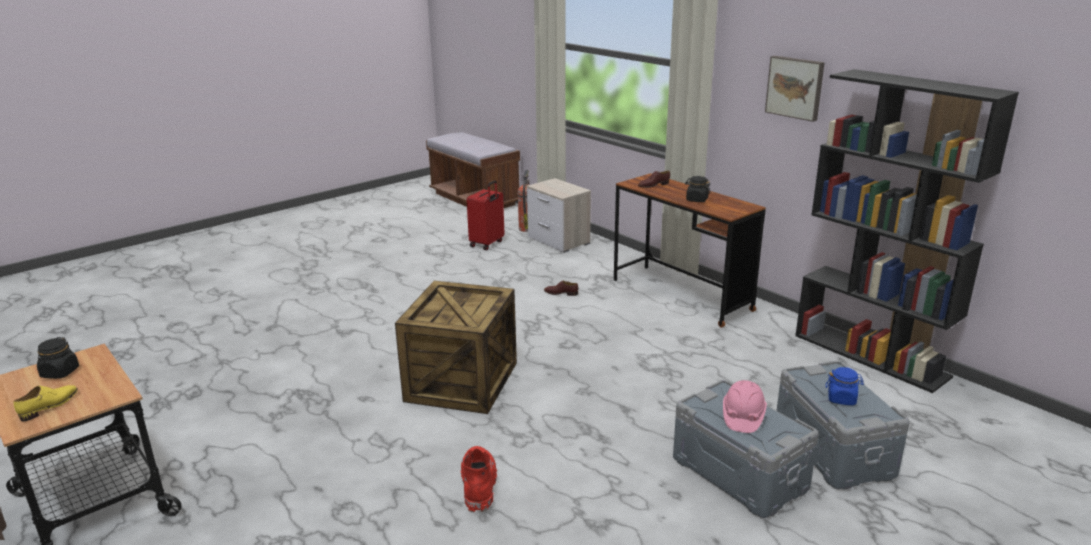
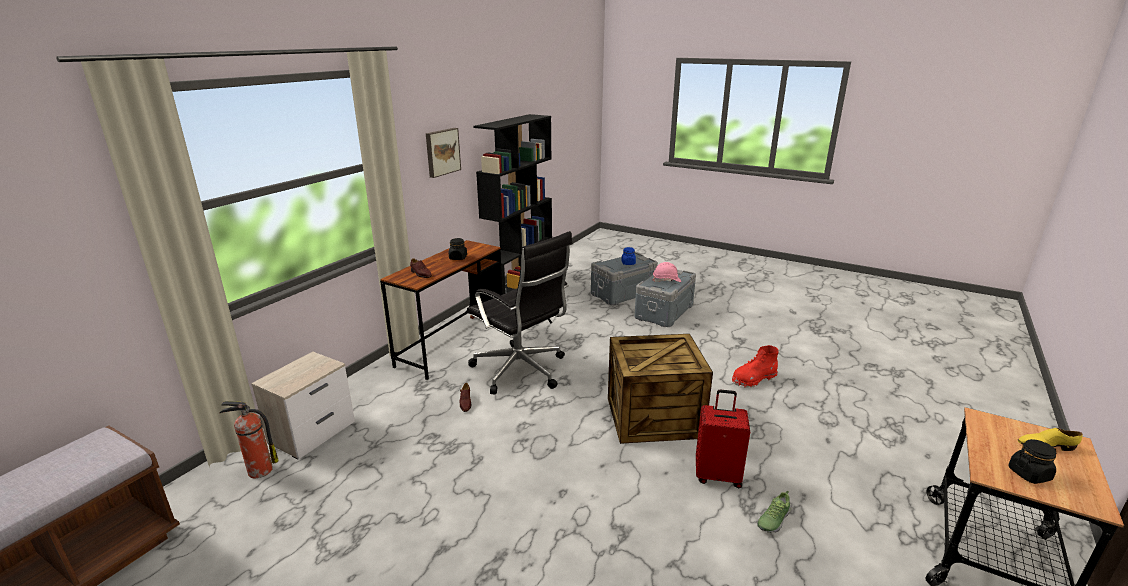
camera: 110 degrees left, 0 degrees up
(276, 400) = (773, 519): none -> shoe
(487, 244) = (319, 492): red suitcase -> red suitcase (717, 475)
(604, 324) = (521, 371): none -> black office chair

